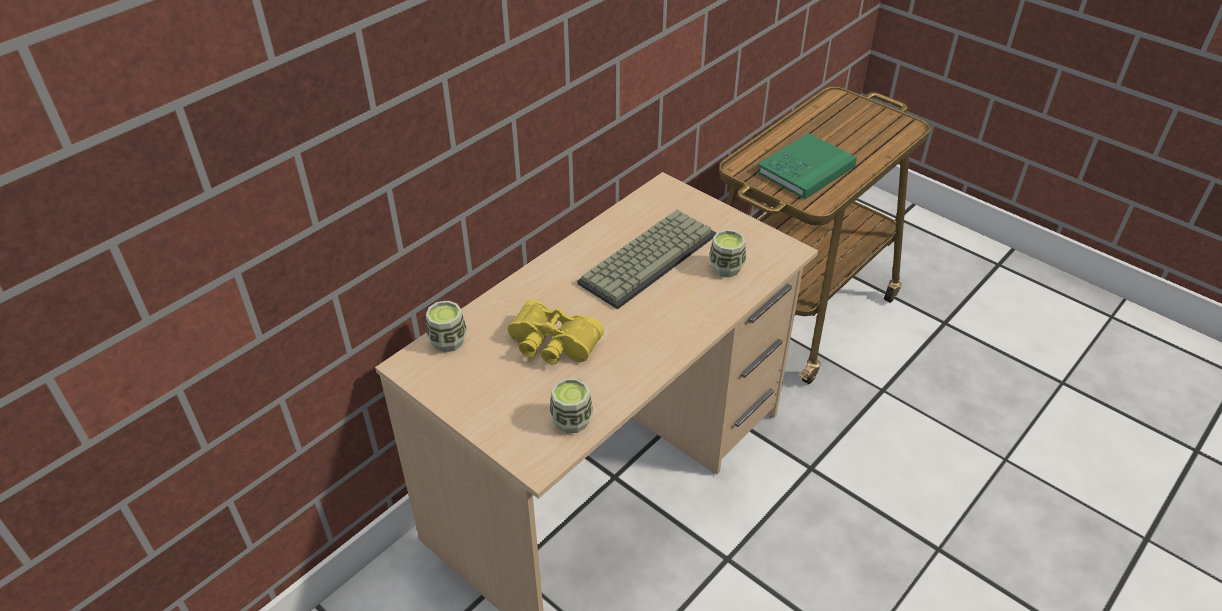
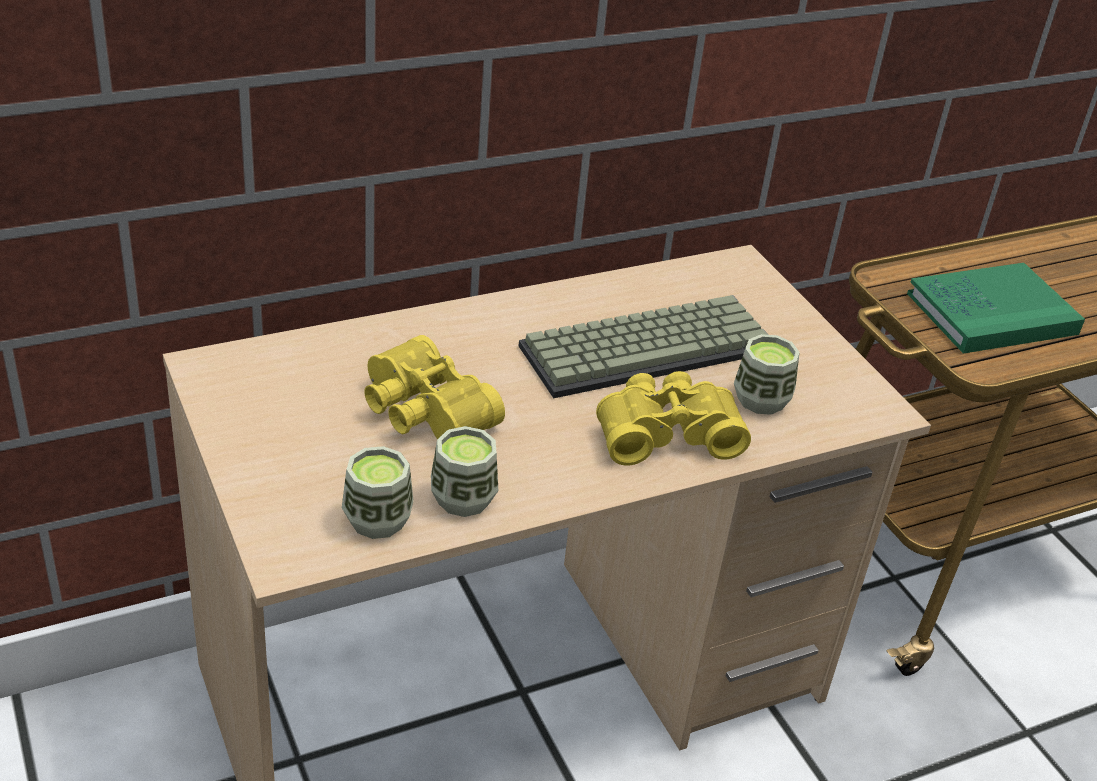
camera: 20 degrees right, 5 degrees down
(448, 341) = (283, 356): cup -> cup (463, 498)
(689, 307) = (666, 432): none -> yellow binoculars

